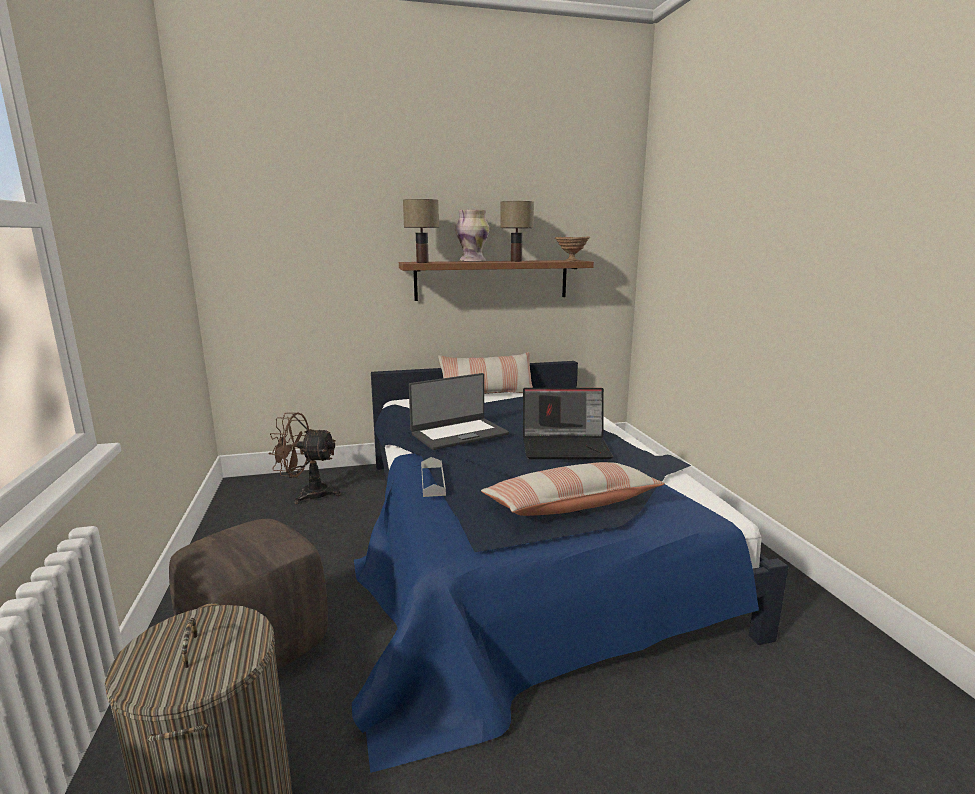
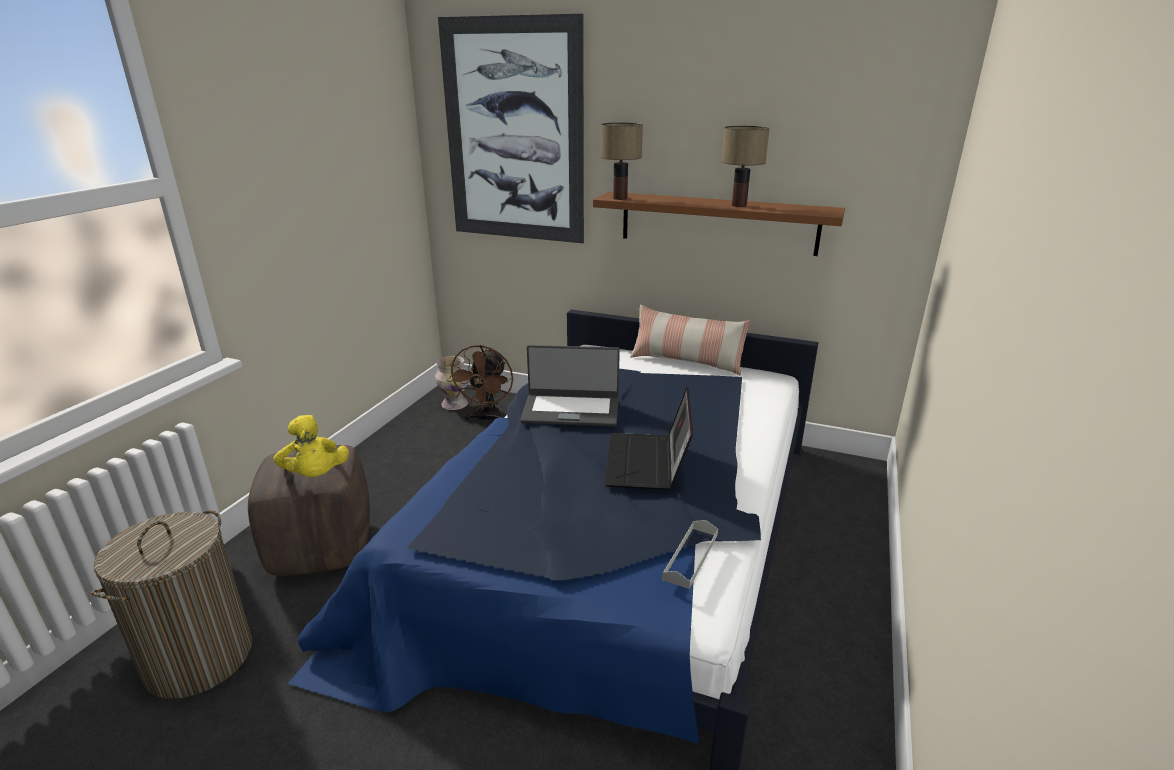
camera: 35 degrees right, 10 degrees up
(275, 545) = (315, 476): none -> yellow plush toy
(301, 214) = (513, 133): none -> picture
(308, 494) = (487, 419): brown fan -> brown fan turned 120 degrees counterclockwise
(433, 481) = (477, 458): grey tray -> grey tray (691, 556)
(473, 261) = (685, 200): vase -> vase (455, 405)
(566, 447) = (648, 463): laptop -> laptop turned 60 degrees clockwise
(570, 505) = (549, 536): pillow -> none
(571, 260) = (816, 212): brown bowl -> none

